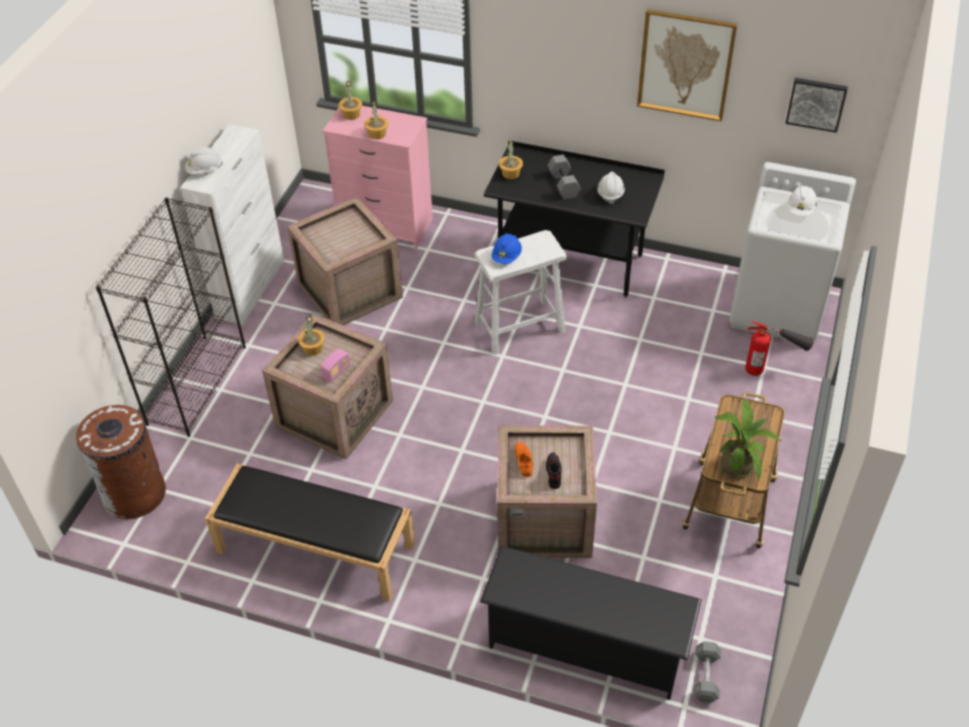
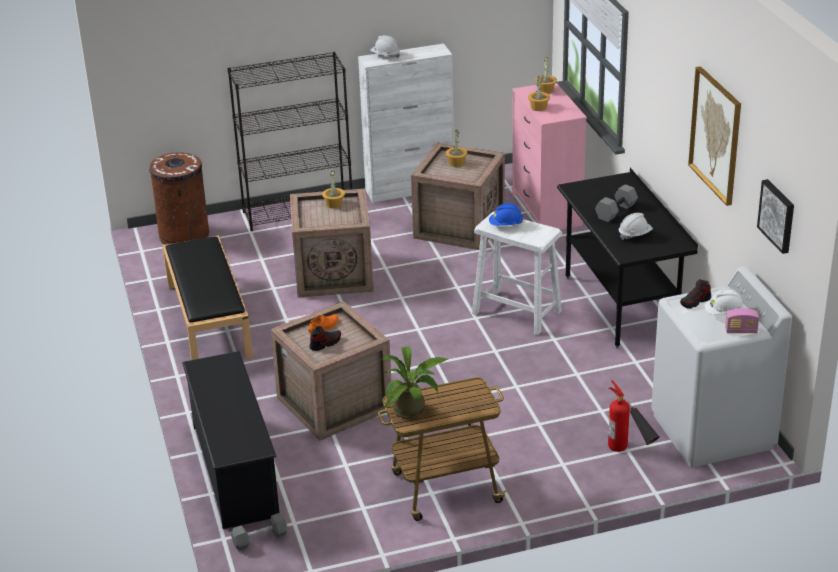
camera: 55 degrees right, 15 degrees down
(336, 372) = (322, 222): radio -> radio (741, 331)
(510, 173) = (596, 186): potted plant -> potted plant (456, 163)
(772, 214) = (695, 302): none -> shoe

